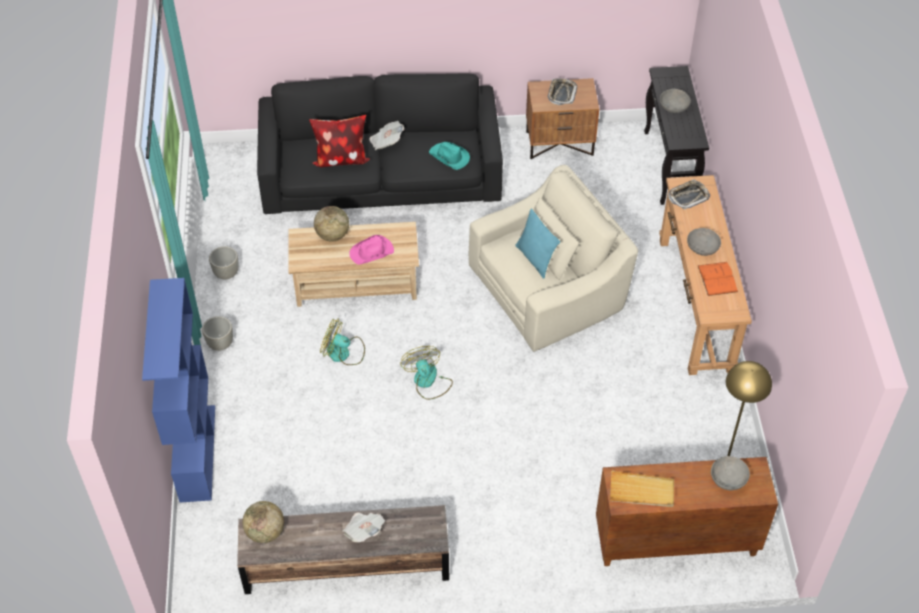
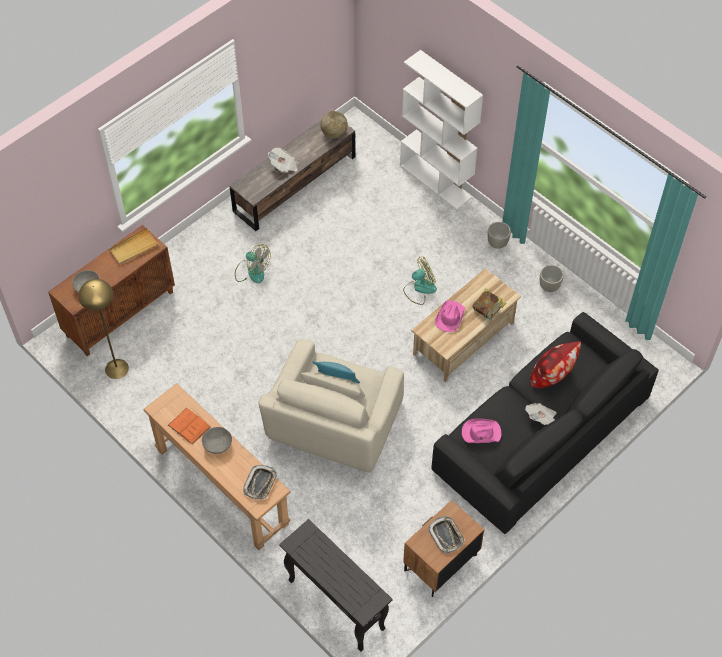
camera: 140 degrees right, 5 degrees up
(197, 452) = (436, 181): blue bookcase -> white bookcase
(332, 235) = (488, 311): globe -> book
(428, 382) = (350, 306): fan -> fan (252, 271)
(449, 157) = (480, 432): turquoise hat -> pink hat
(673, 107) = (338, 567): grey bowl -> none

